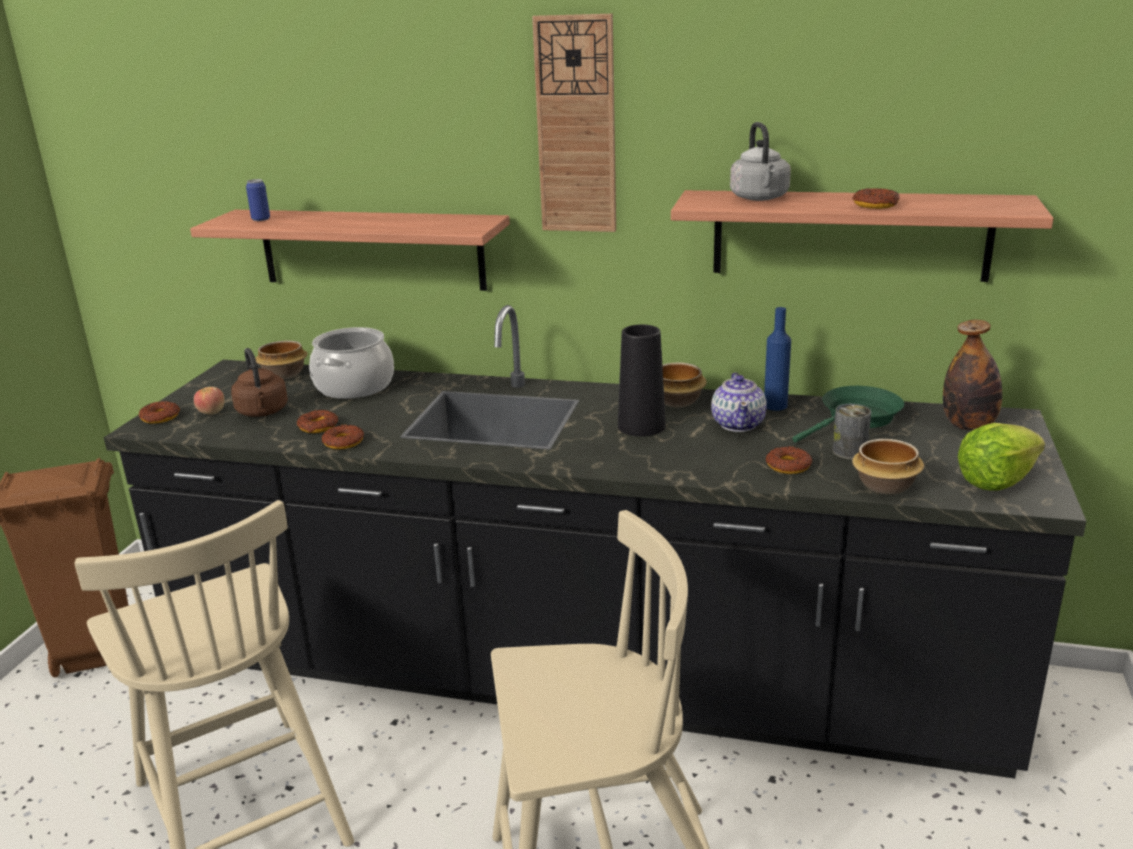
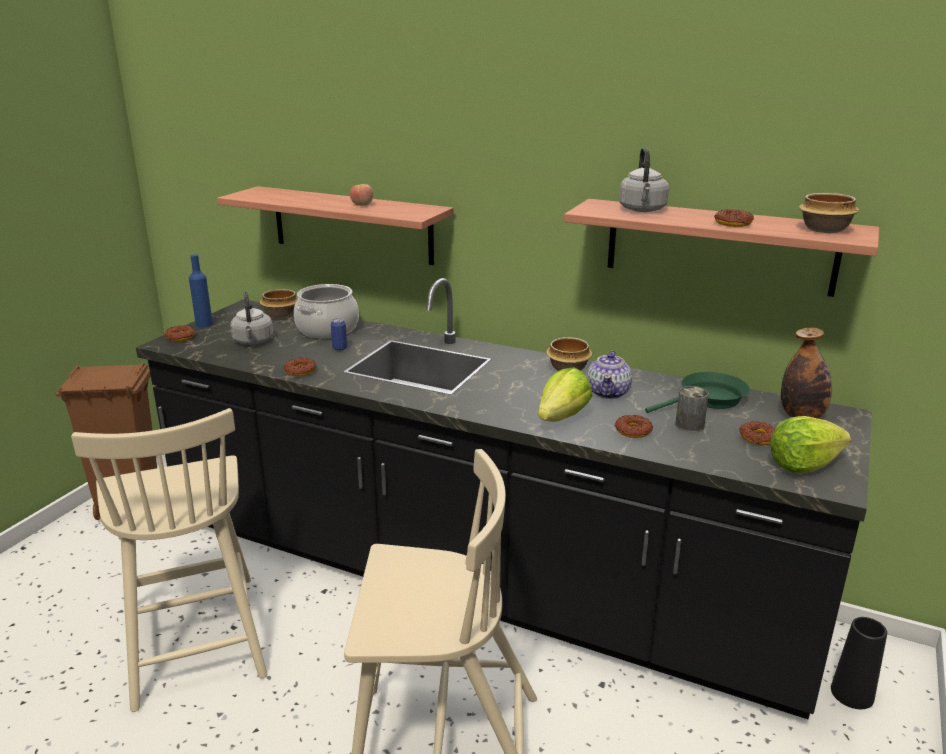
camera: 10 degrees right, 0 degrees up
(211, 412) = (217, 337): apple -> apple (362, 205)
(261, 219) = (270, 195): can -> can (339, 348)
(263, 412) = (253, 341): brown kettle -> grey kettle
(318, 426) = (287, 357): donut -> donut (758, 438)
(576, 126) = (507, 141): wall clock -> none
(641, 426) = (530, 385): black vase -> black vase (852, 693)
(698, 460) = (562, 417): none -> lettuce
(775, 405) = (645, 381): blue bottle -> blue bottle (204, 324)
(886, 486) = (706, 458): bowl -> bowl (825, 230)

